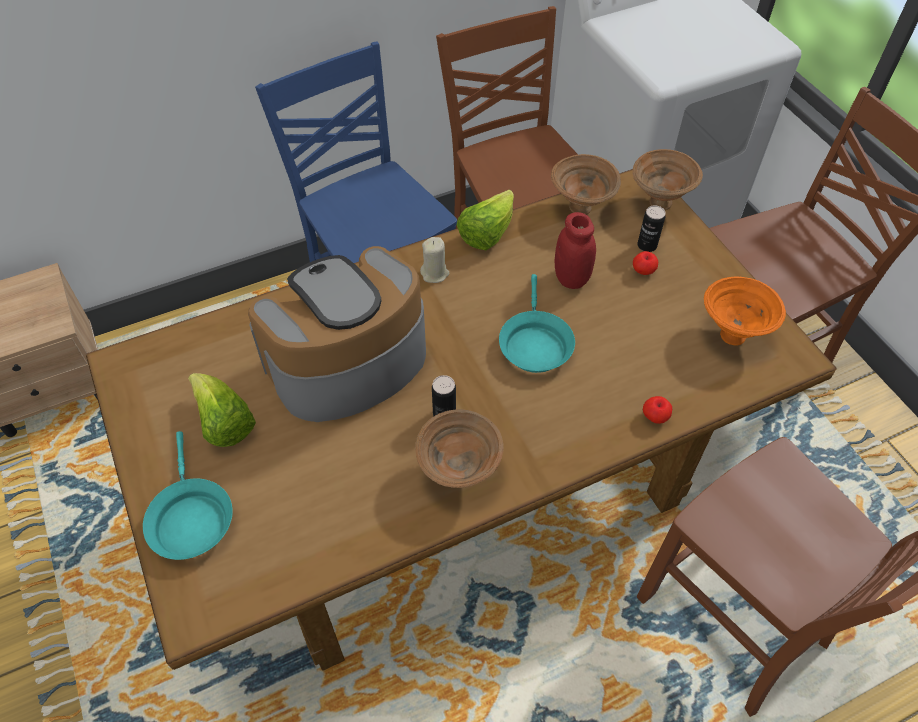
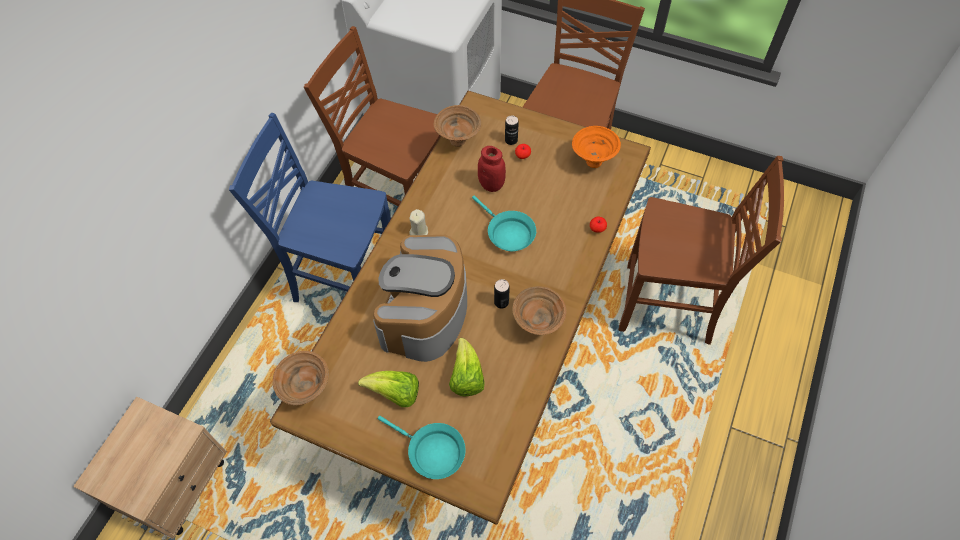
camera: 40 degrees left, 5 degrees up
(487, 234) = (423, 189): lettuce -> lettuce (466, 377)
(659, 204) = (495, 112): brown bowl -> brown bowl (308, 391)

